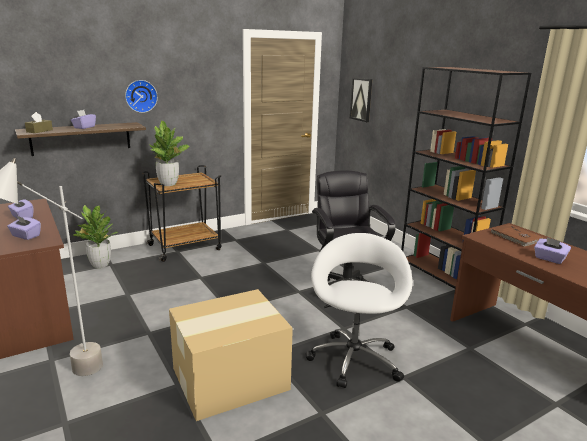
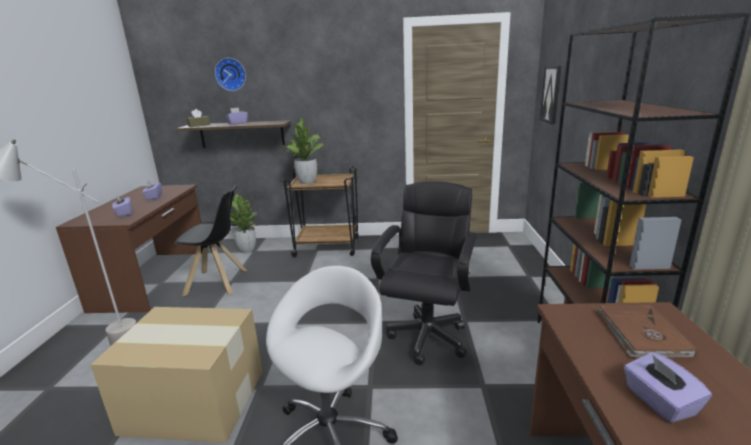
camera: 35 degrees right, 0 degrees up
(113, 298) = (218, 282): none -> black chair
(140, 96) = (293, 94): wall clock -> wall clock (231, 74)

